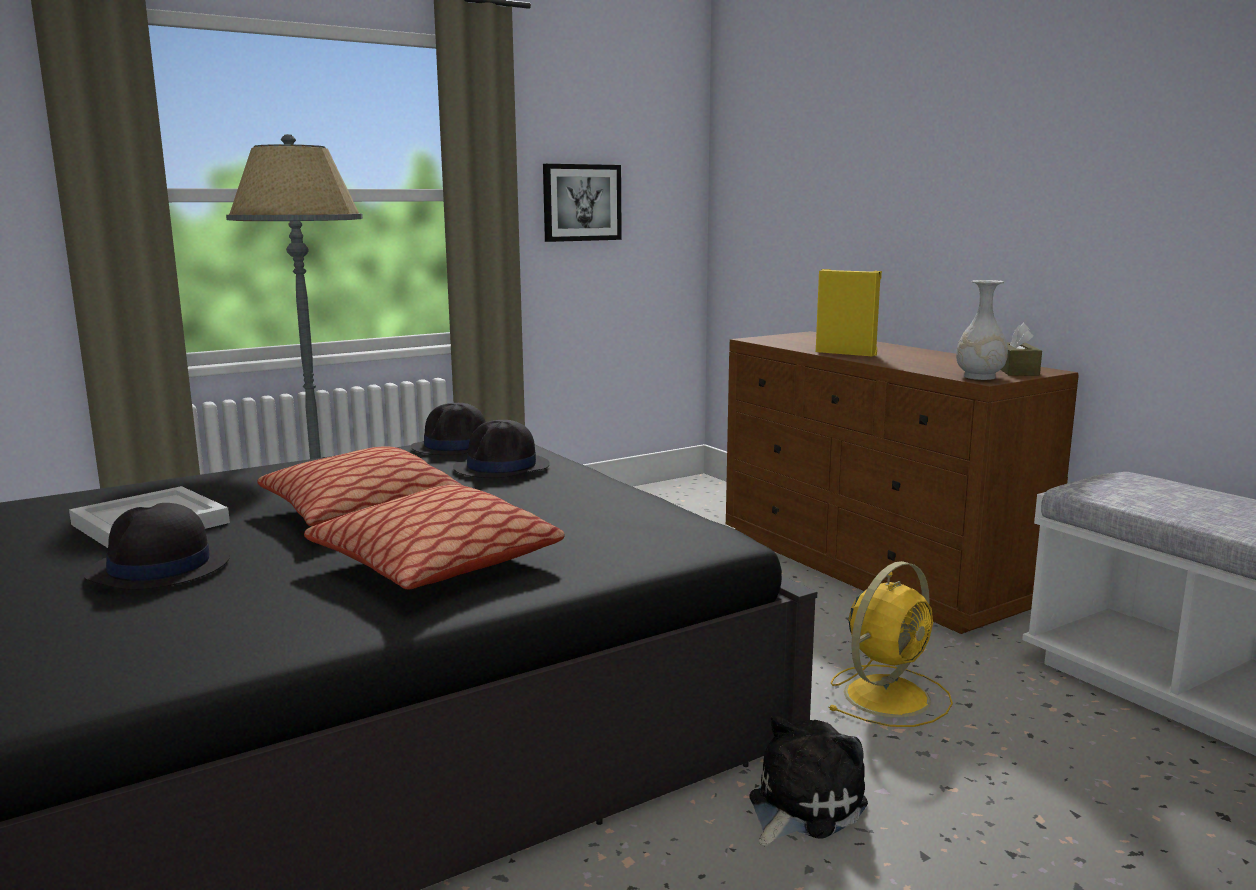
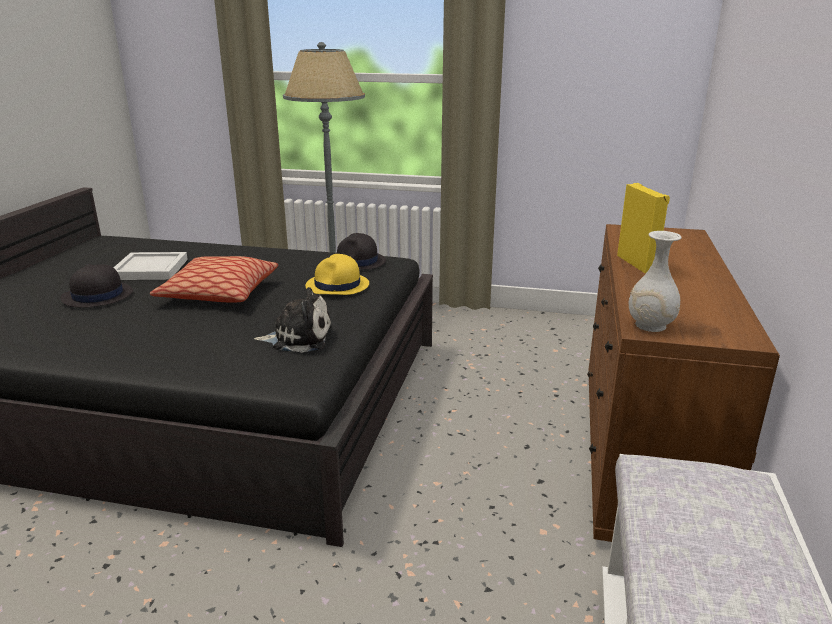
camera: 45 degrees right, 10 degrees up
(437, 564) = (164, 338): pillow -> none
(502, 468) = (337, 286): black hat -> yellow hat
(581, 202) = (569, 87): picture -> none
(801, 806) = (273, 575): plush toy -> plush toy (298, 338)
(889, 695) = (452, 548): yellow fan -> none
(1016, 370) = (716, 329): brown tissue box -> none

